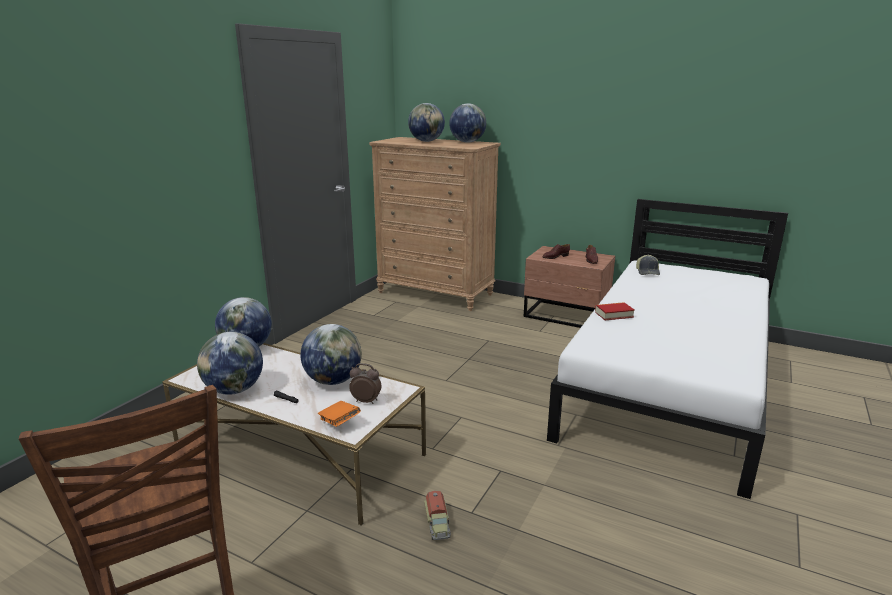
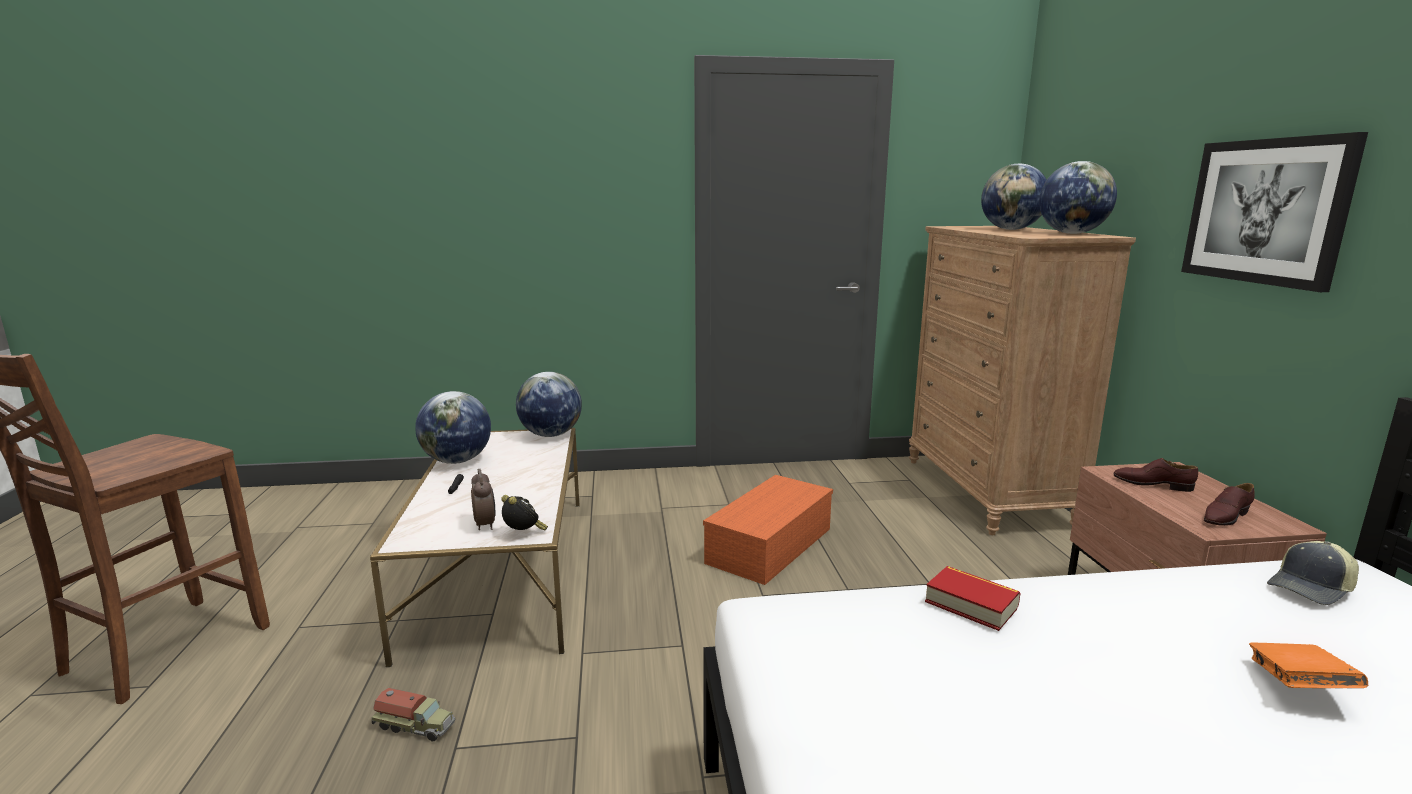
camera: 55 degrees right, 5 degrees down
(333, 380) = (519, 493): globe -> none
(339, 422) = (423, 528): orange book -> orange book (1297, 686)
(397, 392) = (524, 534): none -> alarm clock
(402, 360) = (769, 544): none -> orange storage box
(437, 523) = (415, 726): toy truck -> toy truck turned 120 degrees counterclockwise
(567, 130) = (1266, 211): none -> picture

